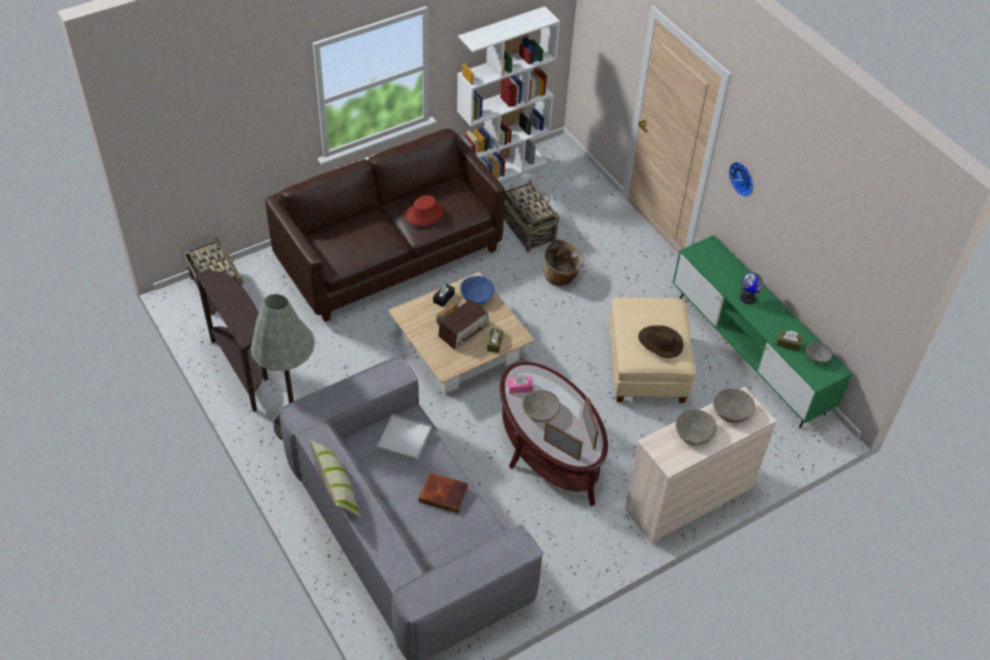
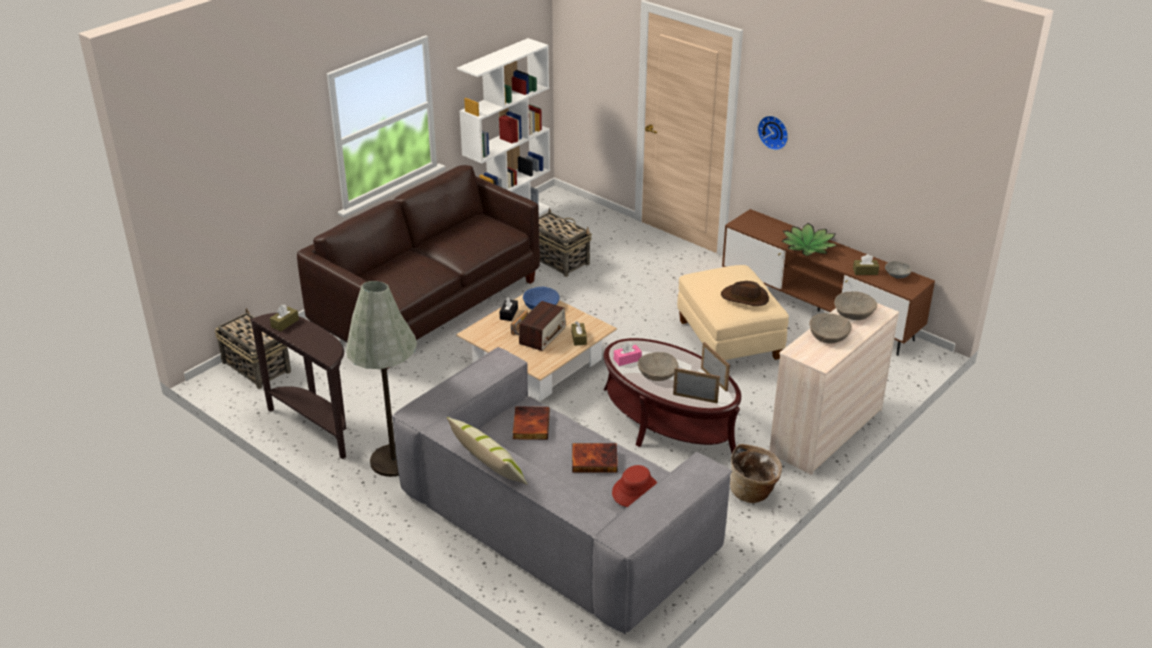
camera: 15 degrees left, 15 degrees down
(221, 286) = (285, 323): none -> brown tissue box
(404, 439) = (530, 425): white tray -> book
(424, 214) = (462, 244): red hat -> red hat (635, 491)
(561, 277) = (609, 289): basket -> basket (753, 492)
(747, 298) = (808, 246): globe -> potted plant
(748, 354) = (818, 311): green tv stand -> brown tv stand

